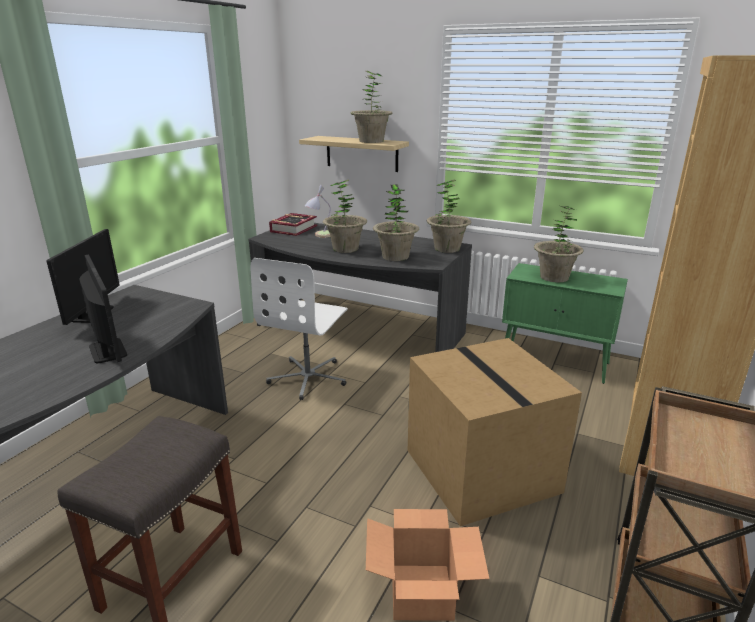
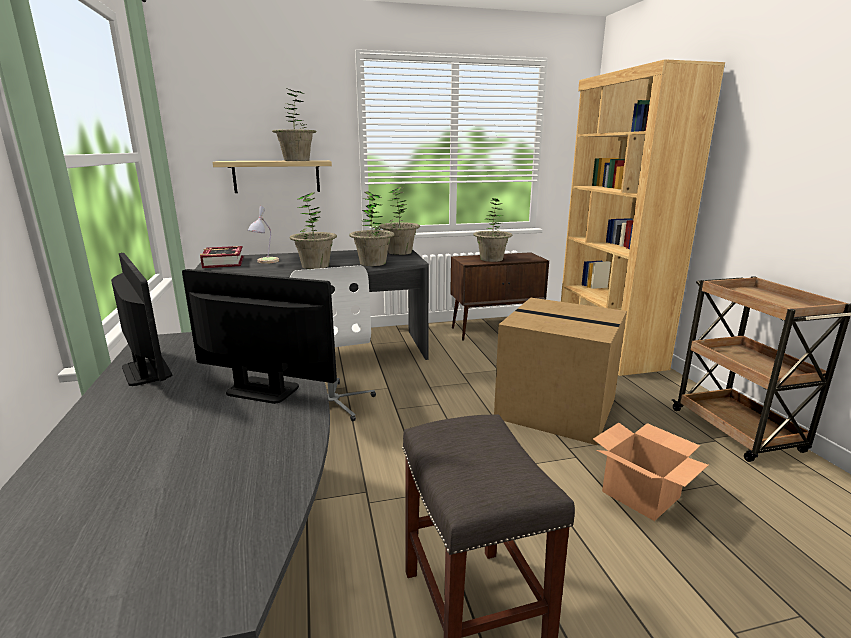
camera: 40 degrees left, 5 degrees down
(555, 362) = (496, 331): green cabinet -> brown cabinet

